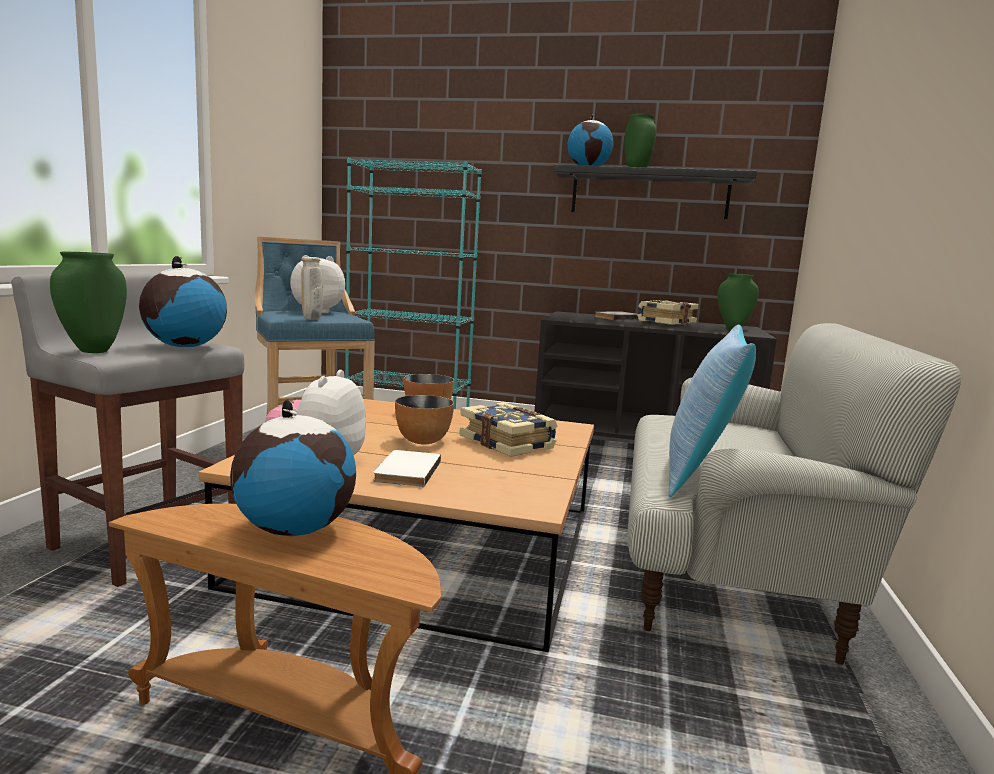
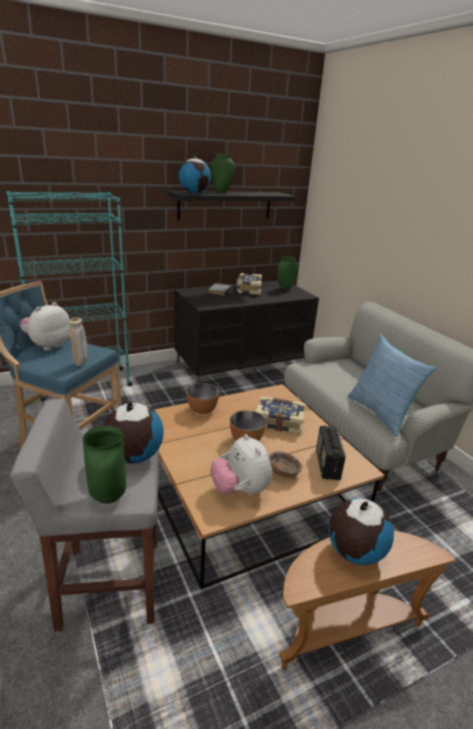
camera: 40 degrees left, 15 degrees up
(405, 471) = (283, 473): white book -> brown bowl
(486, 486) = (327, 465): none -> radio

